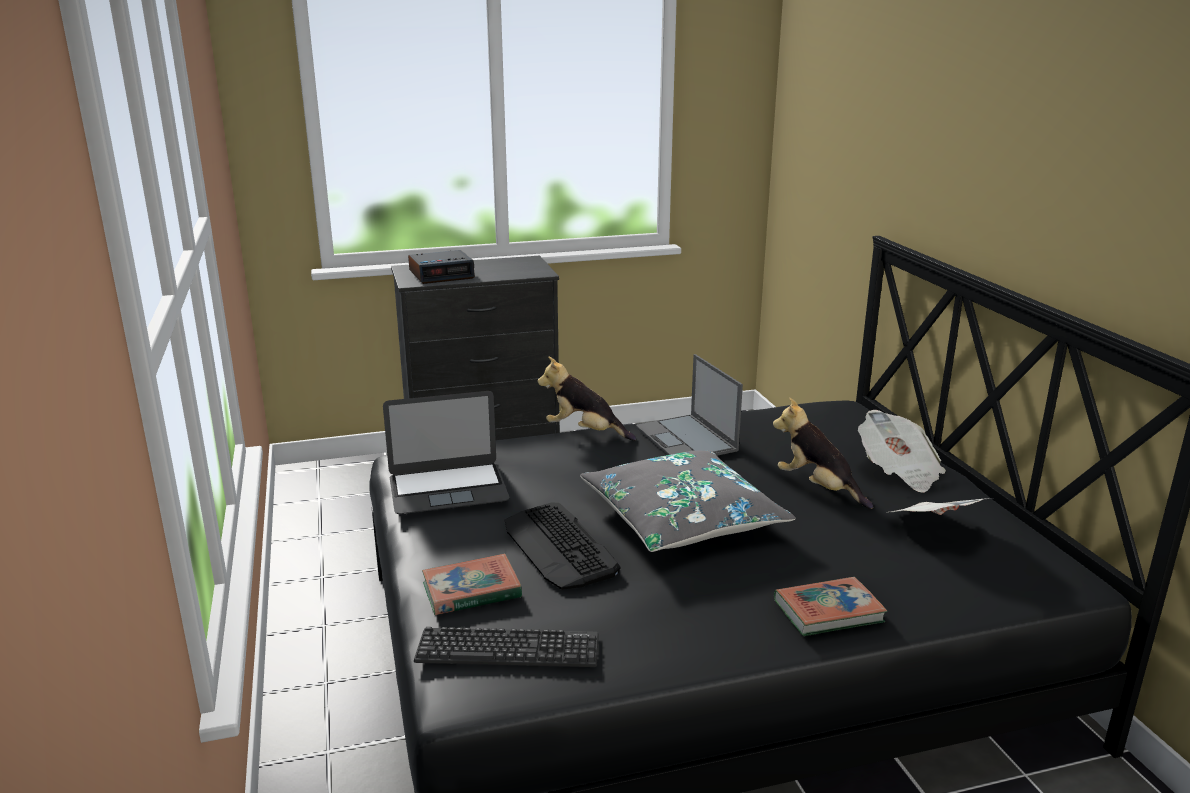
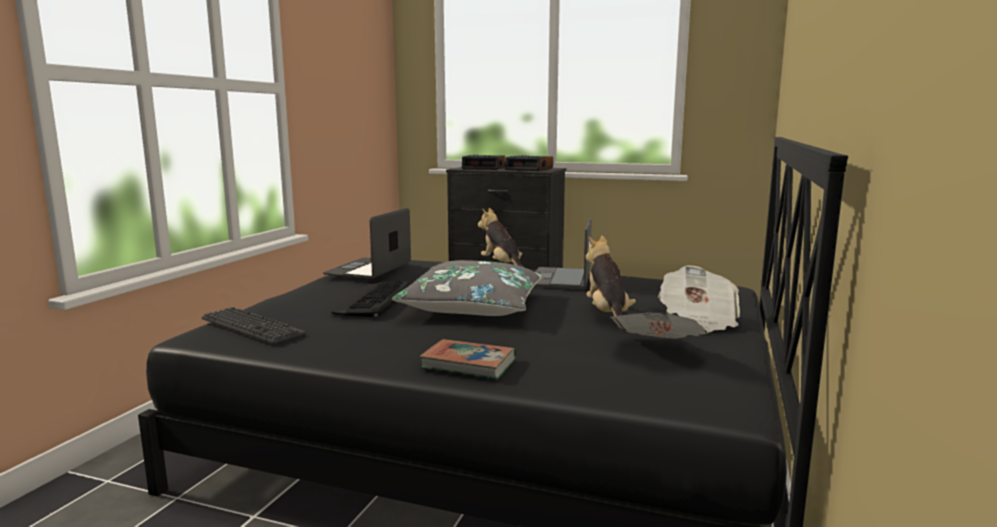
camera: 35 degrees right, 10 degrees down
(448, 488) = (369, 269): laptop -> laptop turned 90 degrees clockwise
(471, 590) = (290, 304): book -> none
(508, 268) = (529, 169): none -> alarm clock

